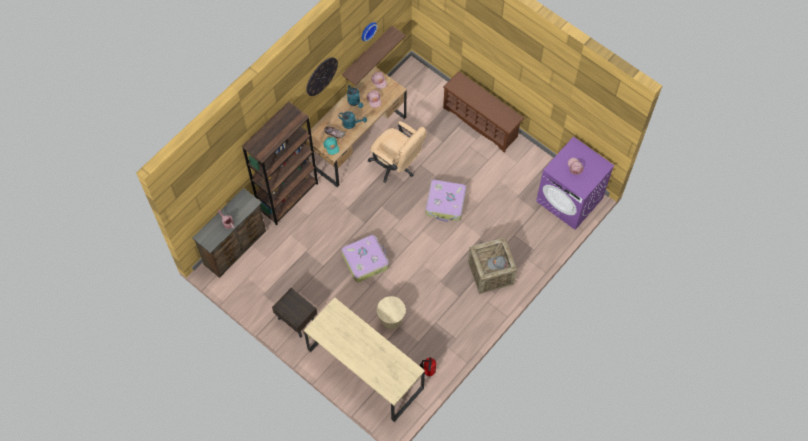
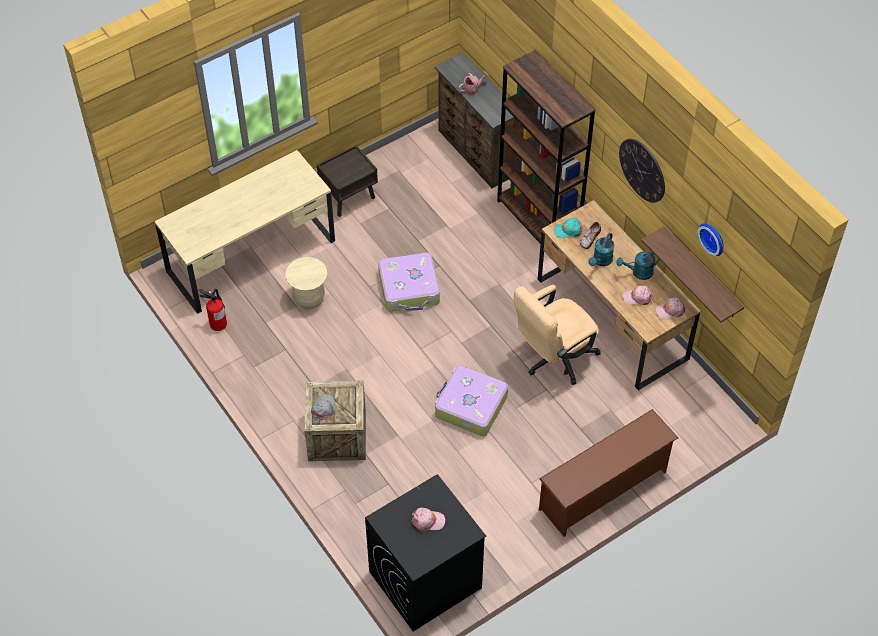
camera: 105 degrees right, 10 degrees down
(569, 200) = (425, 580): purple washing machine -> black washing machine

